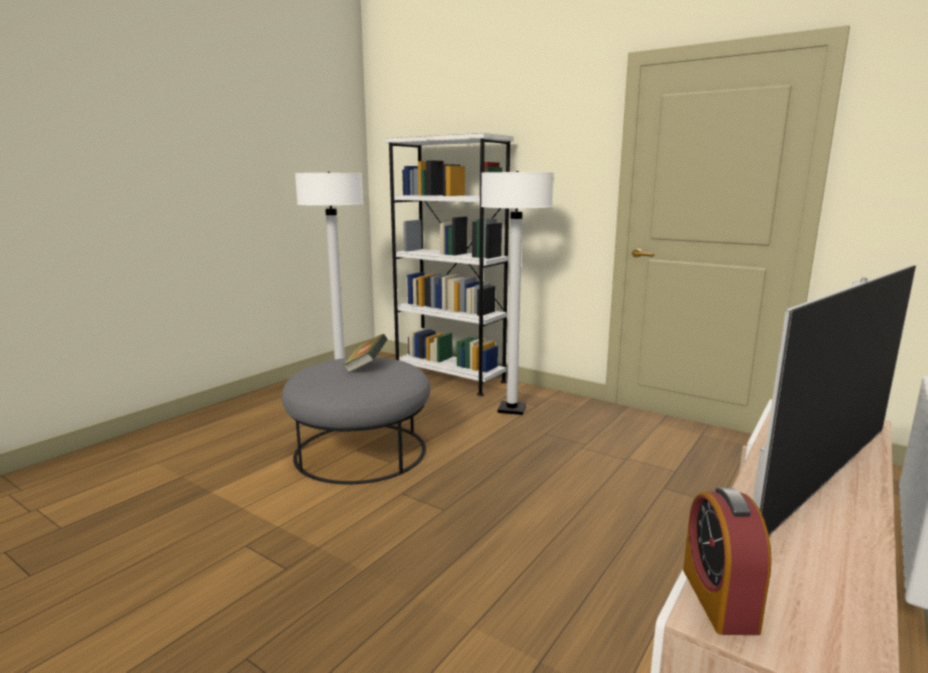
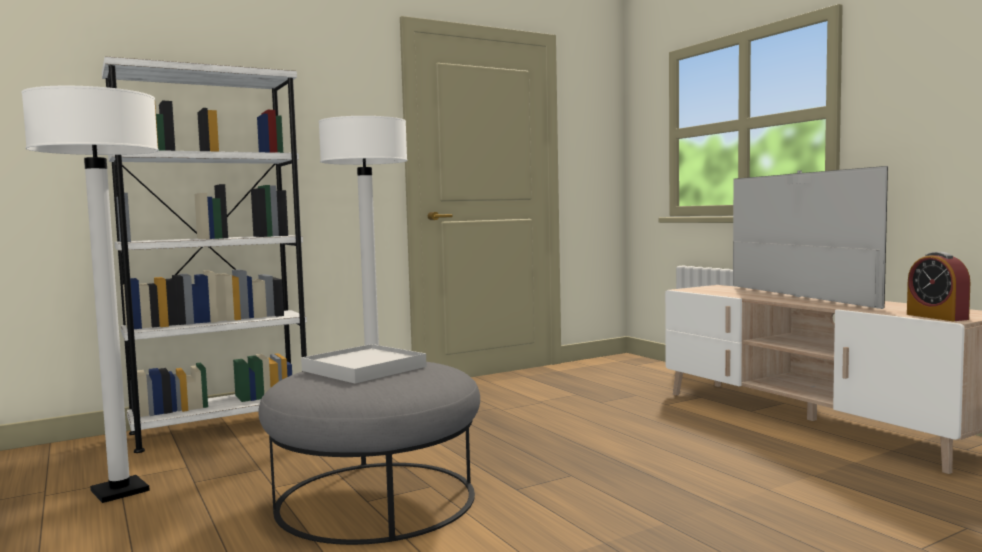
camera: 65 degrees left, 10 degrees down
(366, 367) = (364, 369): book -> white tray
(719, 599) = (937, 317): alarm clock -> alarm clock turned 45 degrees clockwise

